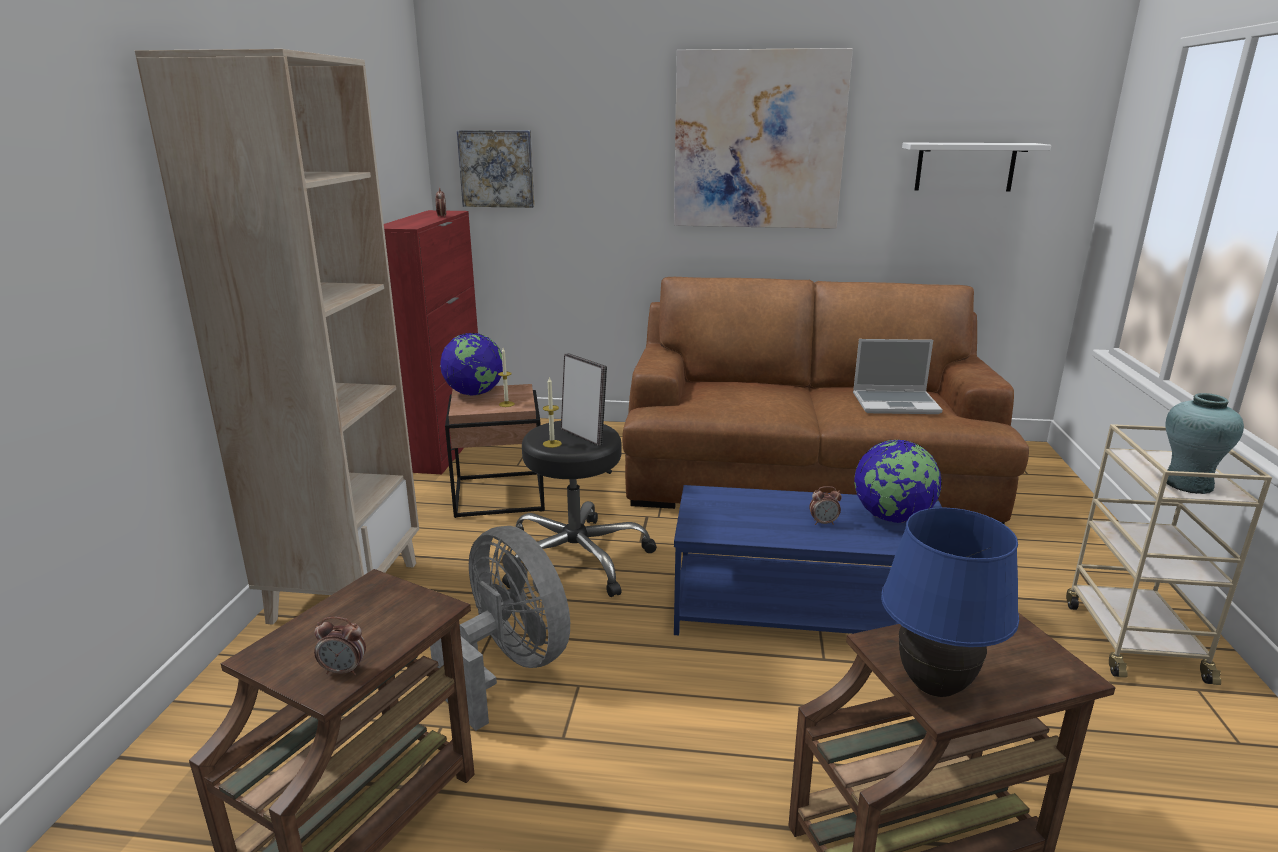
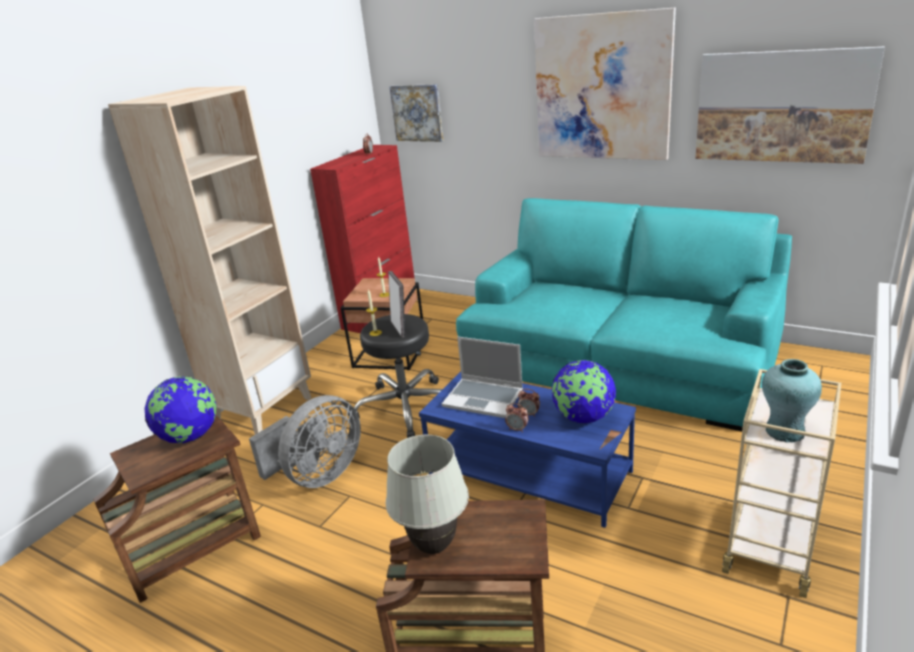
camera: 25 degrees right, 5 degrees up
(344, 670) = (154, 468): alarm clock -> alarm clock (517, 429)
(475, 393) = (372, 284): globe -> globe (190, 436)
(508, 667) = (319, 476): grey fan -> grey fan turned 60 degrees clockwise
(804, 471) = (619, 360): brown sofa -> turquoise sofa
(896, 403) = (668, 318): laptop -> laptop (484, 398)
(933, 686) = (434, 545): blue table lamp -> white table lamp
(965, 167) = (782, 106): white shelf -> picture

